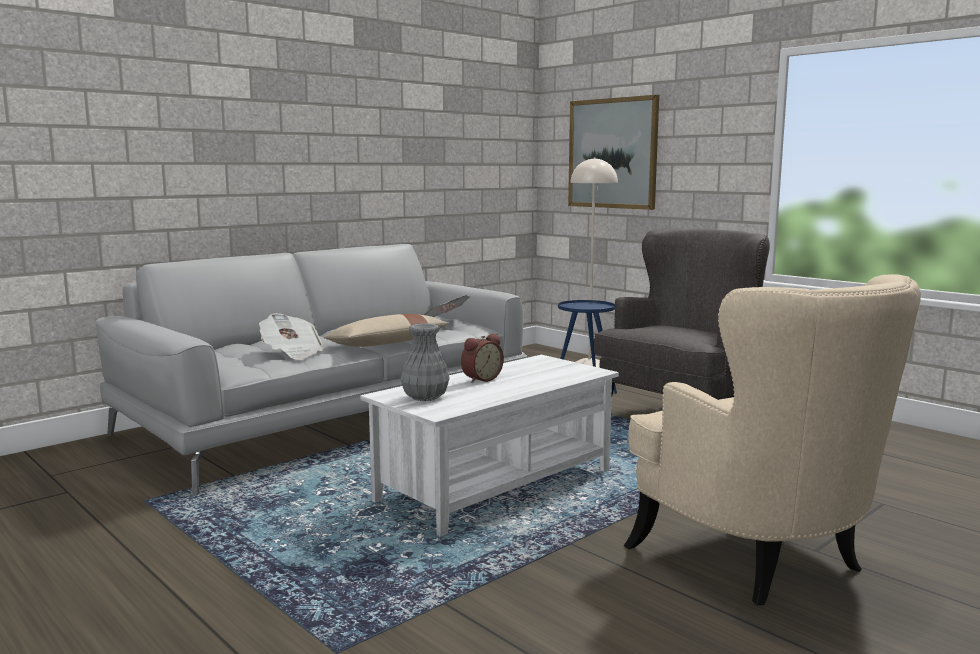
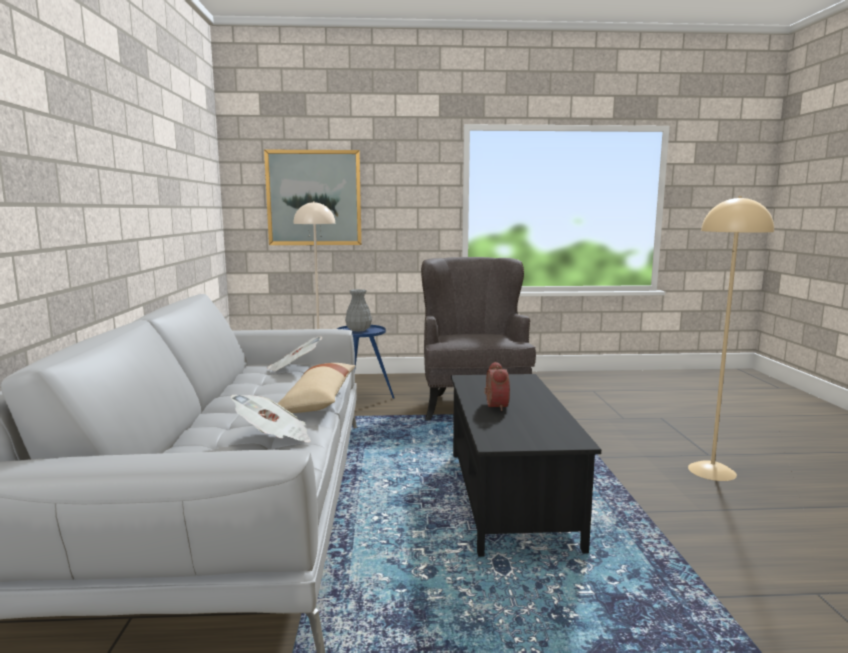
camera: 50 degrees left, 0 degrees up
(425, 397) = (522, 433): grey vase -> grey vase (358, 330)
(496, 485) = (508, 496): white coffee table -> black coffee table
(761, 560) = (712, 471): beige armchair -> beige floor lamp

